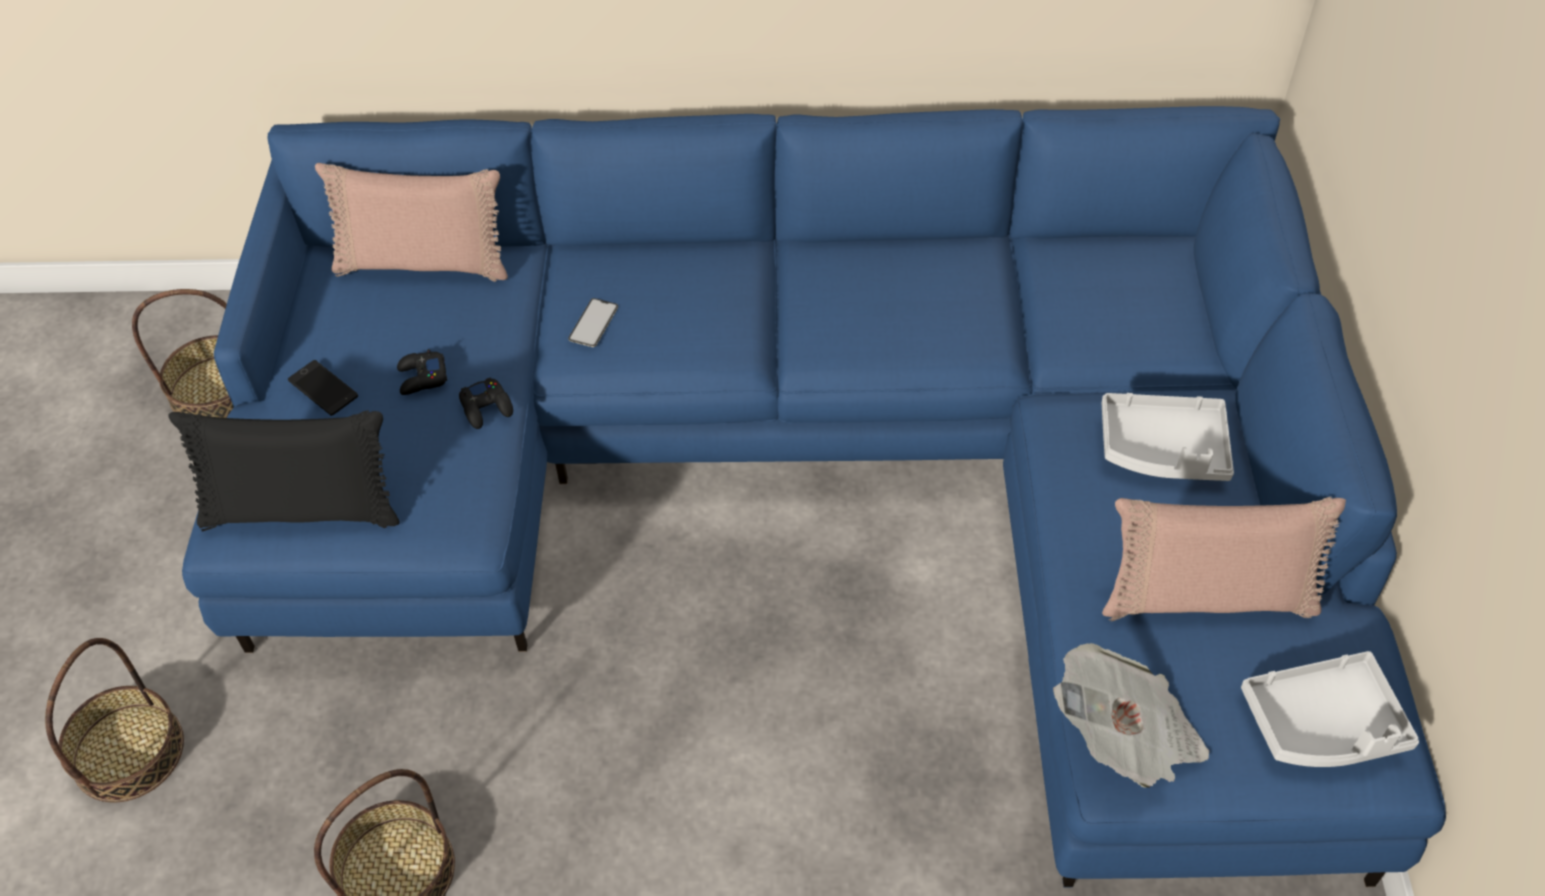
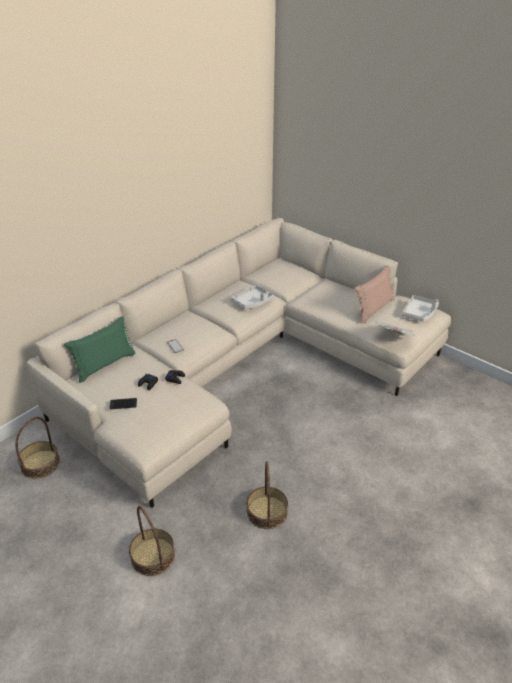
camera: 50 degrees left, 15 degrees down
(303, 509) = (160, 430): black pillow -> none
(424, 263) = (104, 365): beige pillow -> green pillow
(827, 479) = (245, 365): blue sofa -> beige sofa
(1163, 449) = (330, 292): grey tray -> grey tray (252, 302)

